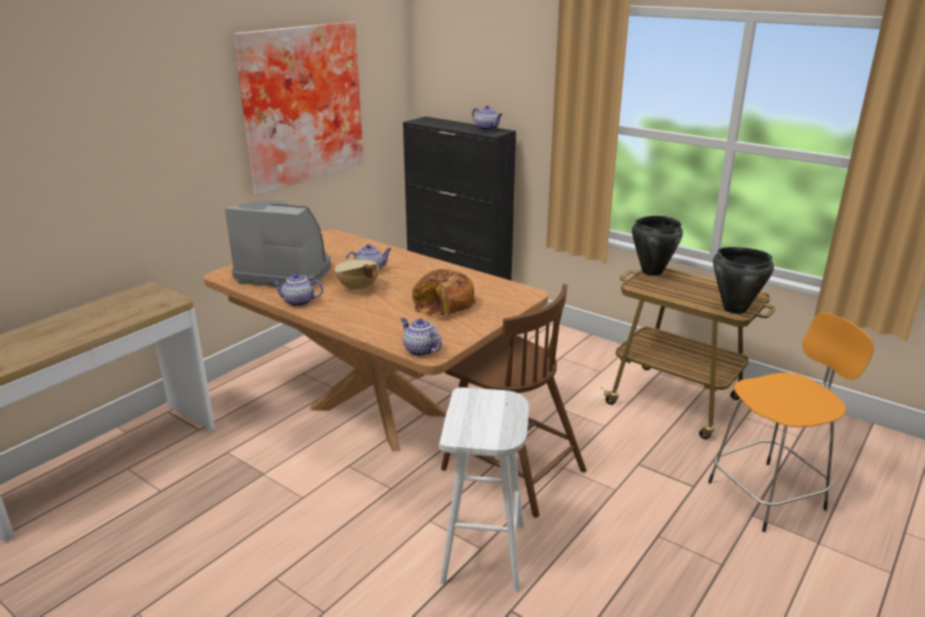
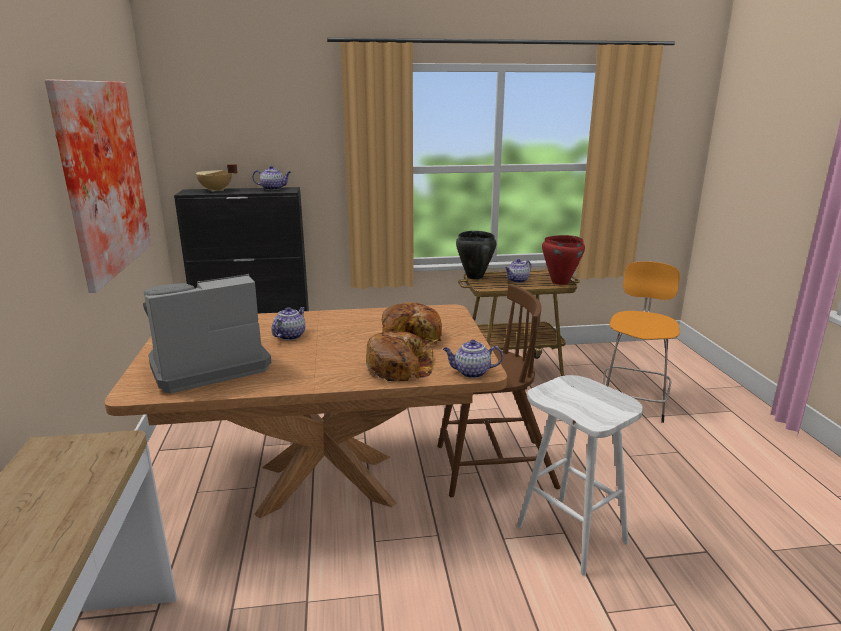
camera: 45 degrees left, 5 degrees down
(298, 302) = (281, 383): teapot -> teapot (517, 280)
(357, 288) = (313, 352): beige cooking pot -> beige cooking pot (216, 190)
(384, 323) = (399, 367): none -> bread
(734, 309) = (559, 282): black cooking pot -> red cooking pot

